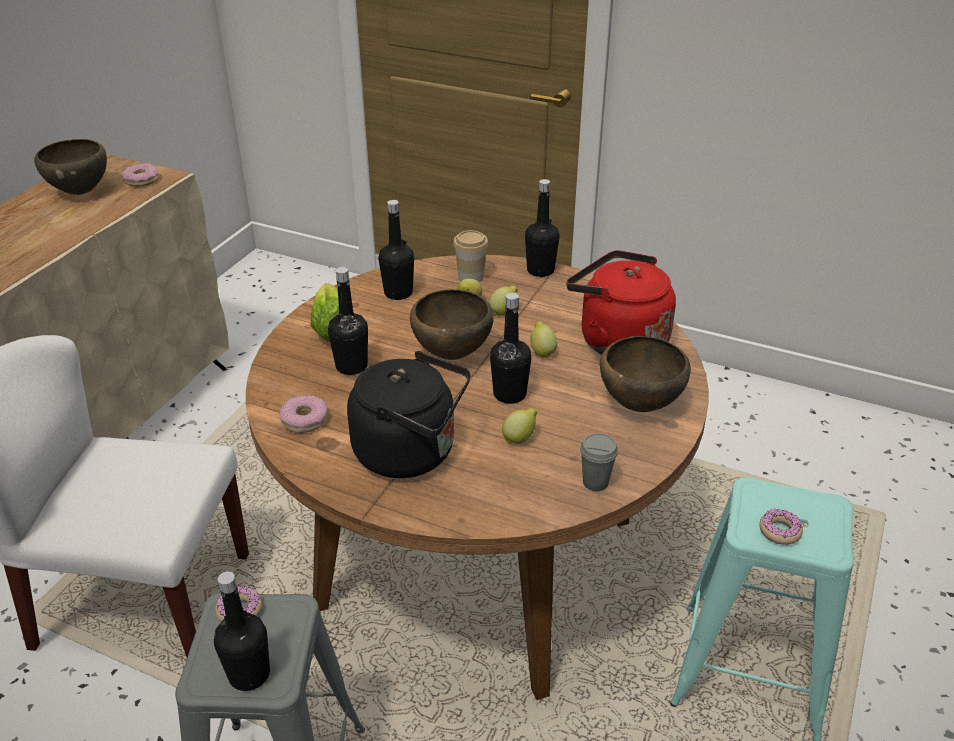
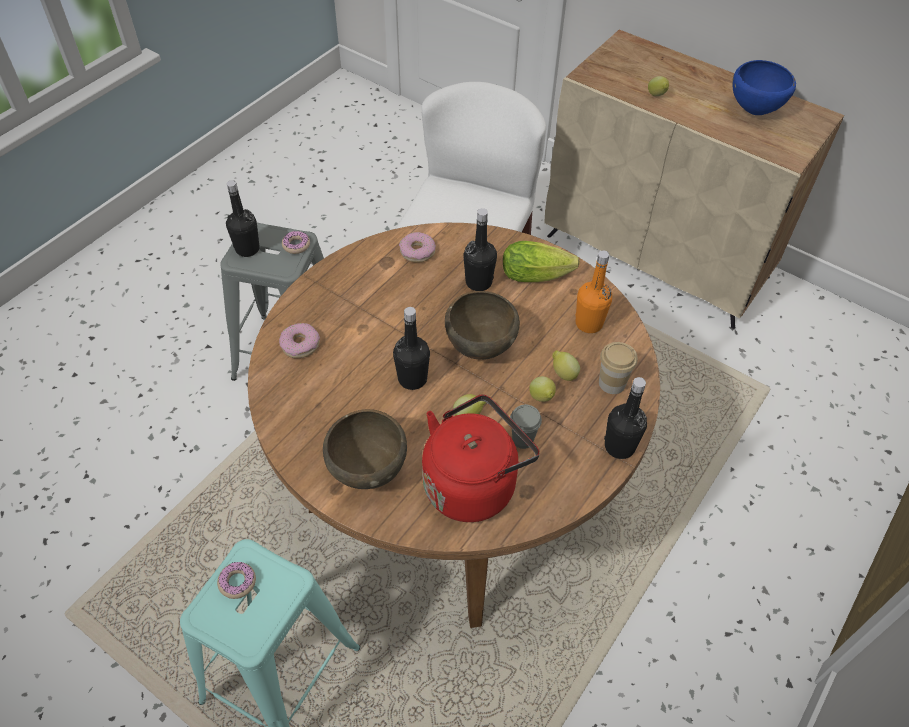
camera: 100 degrees right, 15 degrees up
(81, 192) = (755, 111): brown bowl -> blue bowl
(142, 180) = (780, 144): donut -> donut (300, 345)
(398, 293) = (589, 323): black bottle -> orange bottle
(411, 452) = (360, 307): black kettle -> none
(519, 438) = (354, 374): lemon -> lemon (657, 96)
(595, 482) = (285, 412): grey cup -> grey cup (522, 440)

